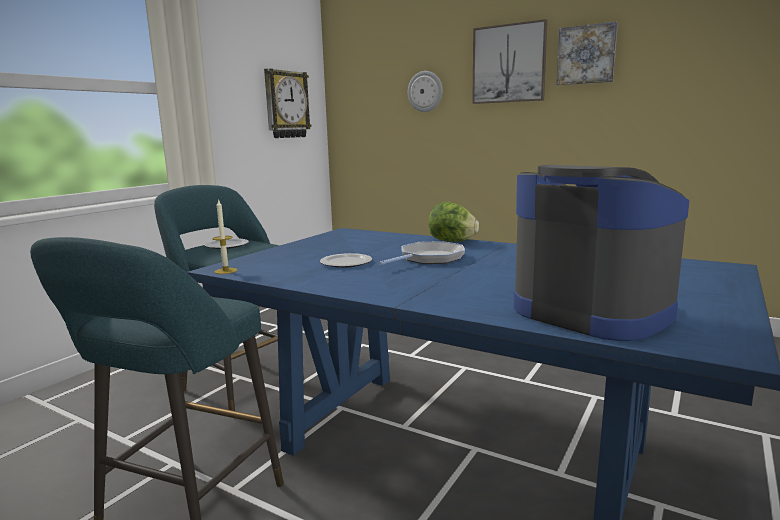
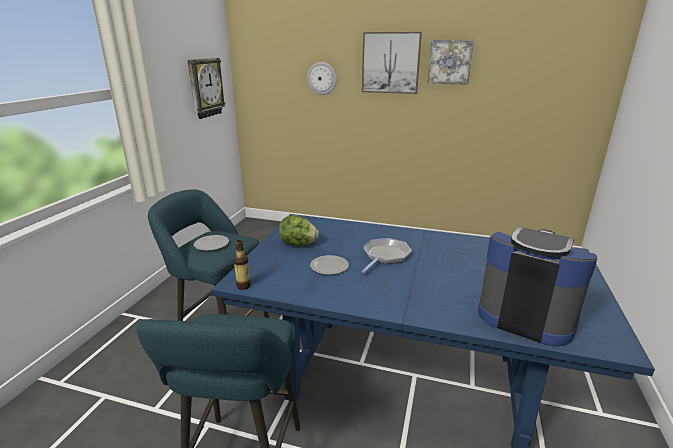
camera: 15 degrees left, 10 degrees up
(225, 271) = (243, 286): candle -> bottle
(452, 241) = (386, 230): lettuce -> lettuce (298, 244)

